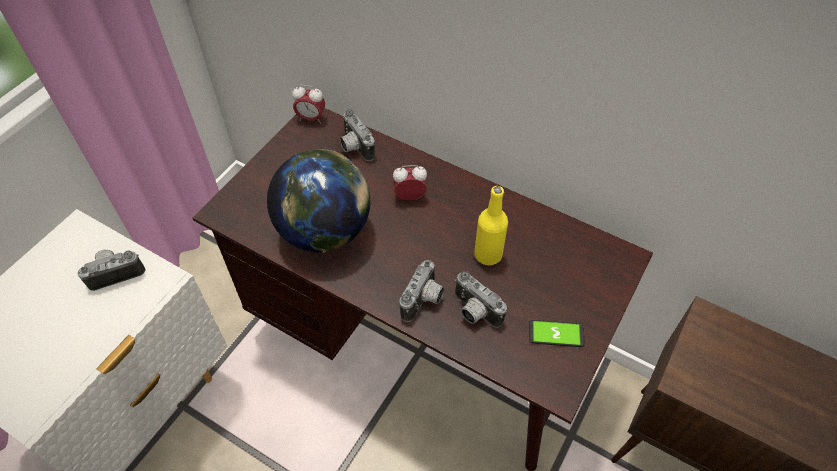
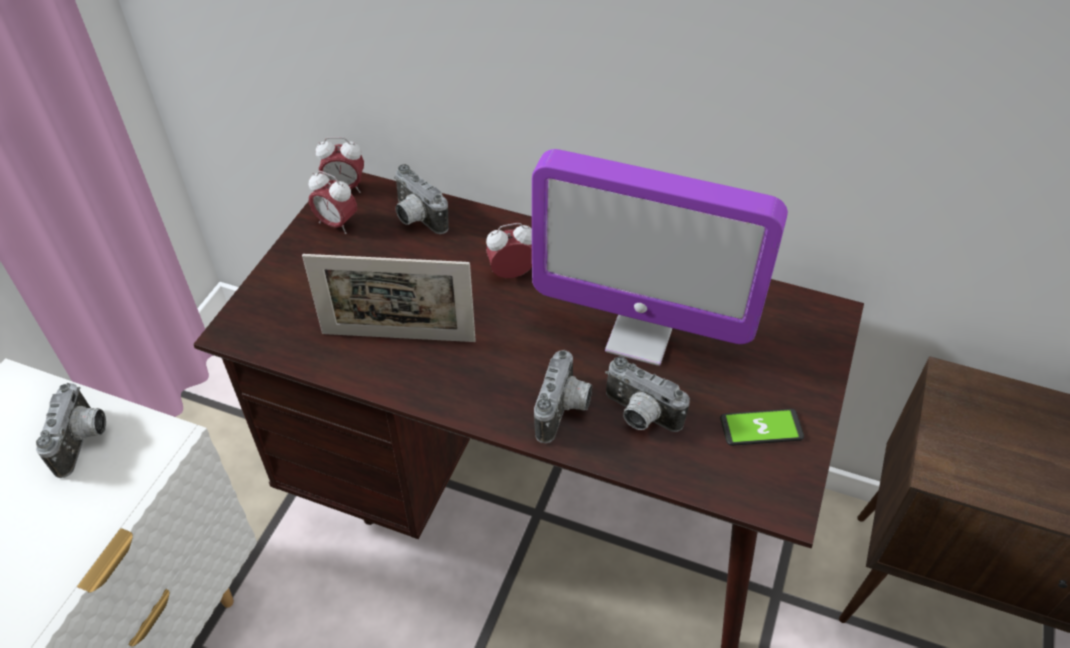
camera: 10 degrees left, 5 degrees down
(116, 273) = (84, 441): camera -> camera turned 120 degrees clockwise
(300, 144) = (336, 224): none -> alarm clock
(325, 232) = (398, 337): globe -> picture frame
(488, 255) = (640, 336): yellow bottle -> monitor

